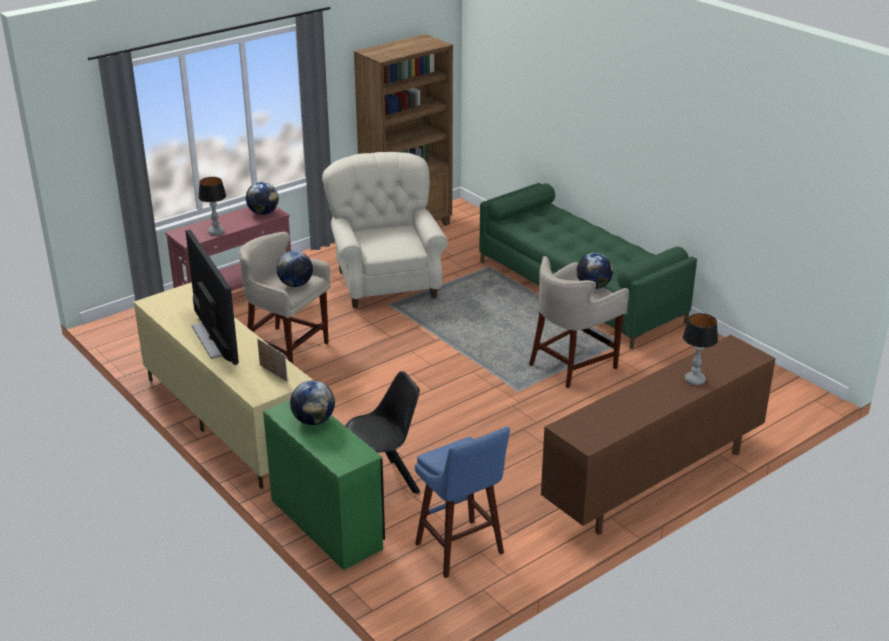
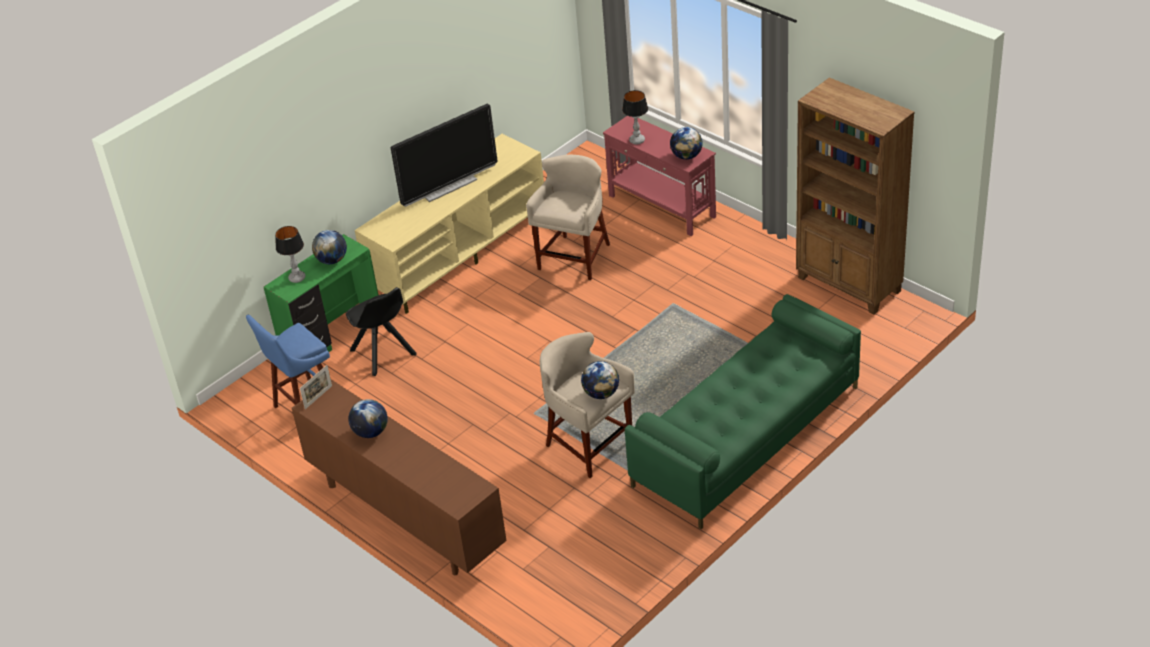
camera: 85 degrees right, 10 degrees up
(273, 373) = (402, 228): picture frame -> picture frame (318, 397)
(296, 284) = (560, 209): globe -> globe (371, 432)
(385, 282) = (718, 293): beige armchair -> none
(695, 380) = (410, 465): table lamp -> table lamp (297, 278)

